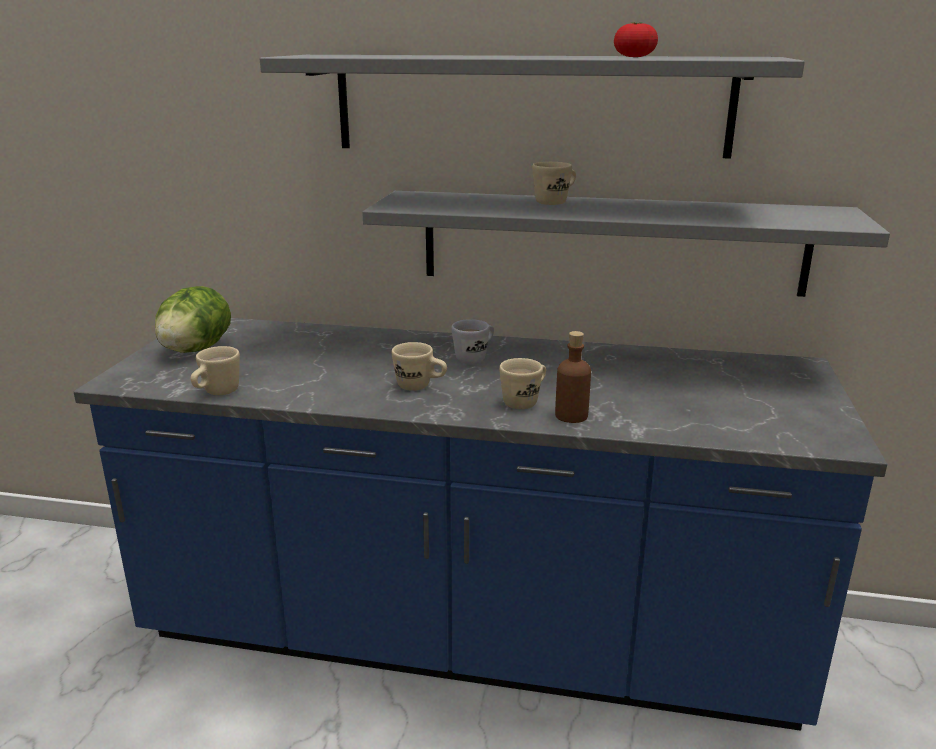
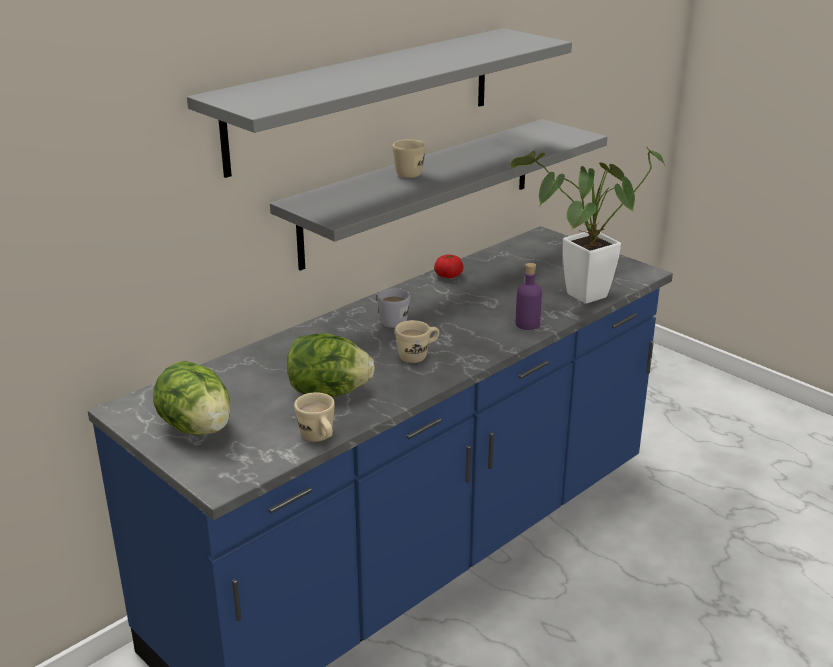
camera: 55 degrees left, 5 degrees up
(303, 373) = (328, 392): none -> lettuce
(525, 401) = (488, 330): beige mug -> none
(571, 415) = (527, 324): brown bottle -> purple bottle
(634, 57) = (468, 52): tomato -> tomato (448, 276)
(689, 424) = (579, 297): none -> potted plant

